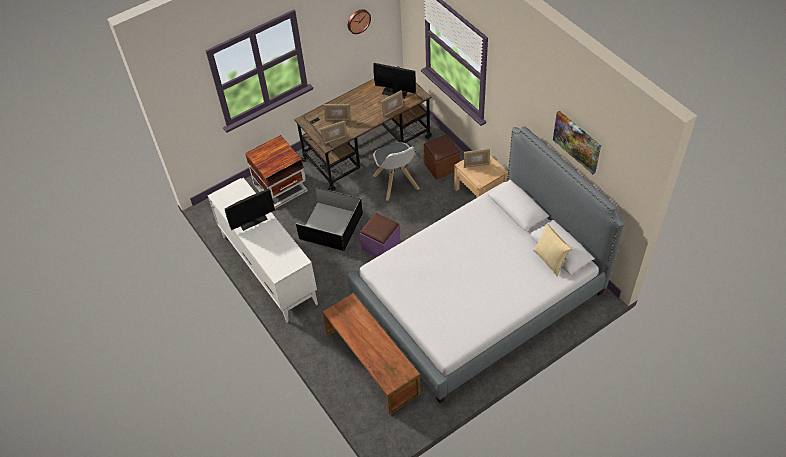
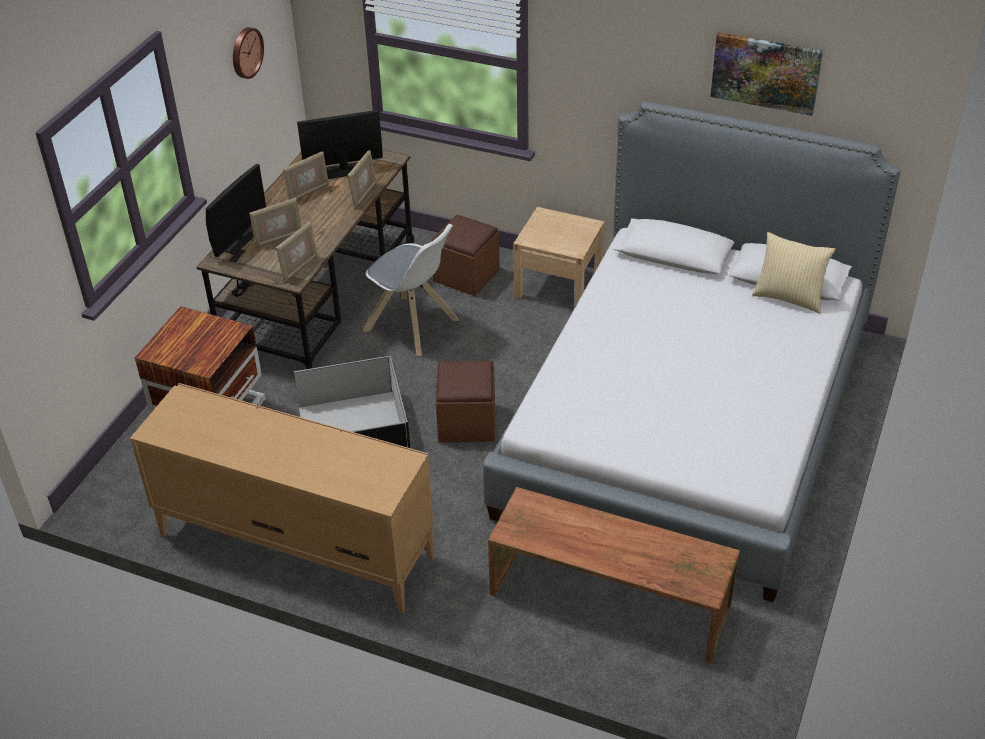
camera: 35 degrees left, 10 degrees down
(253, 221) = (259, 439): monitor -> monitor (239, 238)
(268, 269) = (294, 547): white dresser -> brown dresser
(381, 245) = (467, 423): purple ottoman -> brown ottoman
(476, 165) = (548, 231): picture frame -> picture frame (308, 193)

